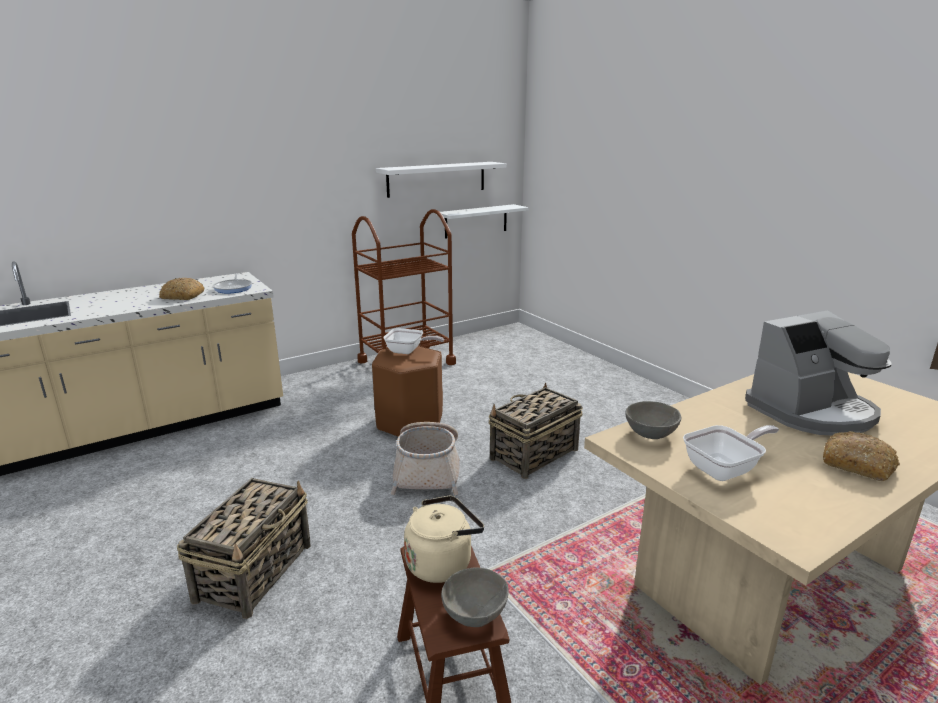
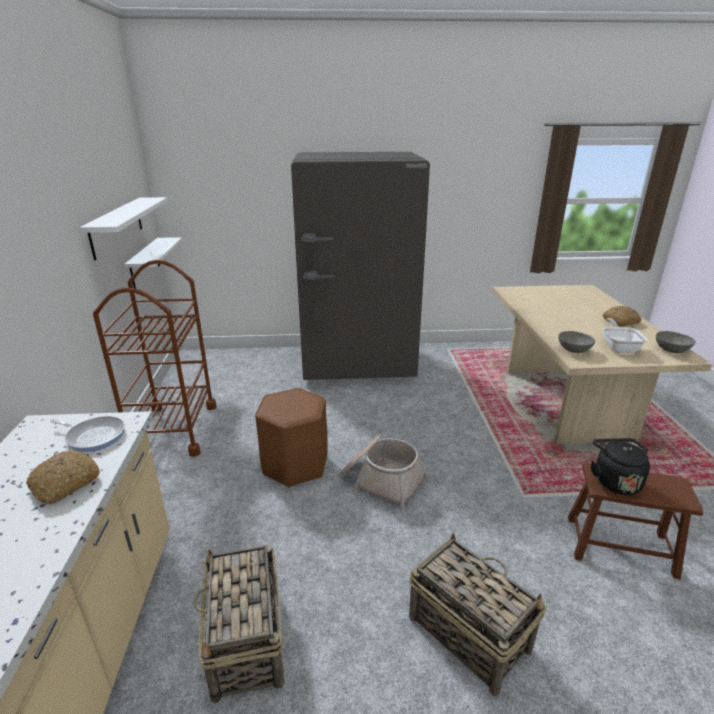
camera: 60 degrees left, 5 degrees up
(408, 351) = (282, 401): frying pan -> none
(442, 562) = (614, 480): beige kettle -> black kettle
(475, 613) = (666, 482): grey bowl -> grey bowl (670, 350)
(533, 454) = (399, 424): basket -> basket (246, 642)
(620, 398) = (358, 364): none -> grey fridge
(812, 412) = (563, 309): coffee machine -> none

